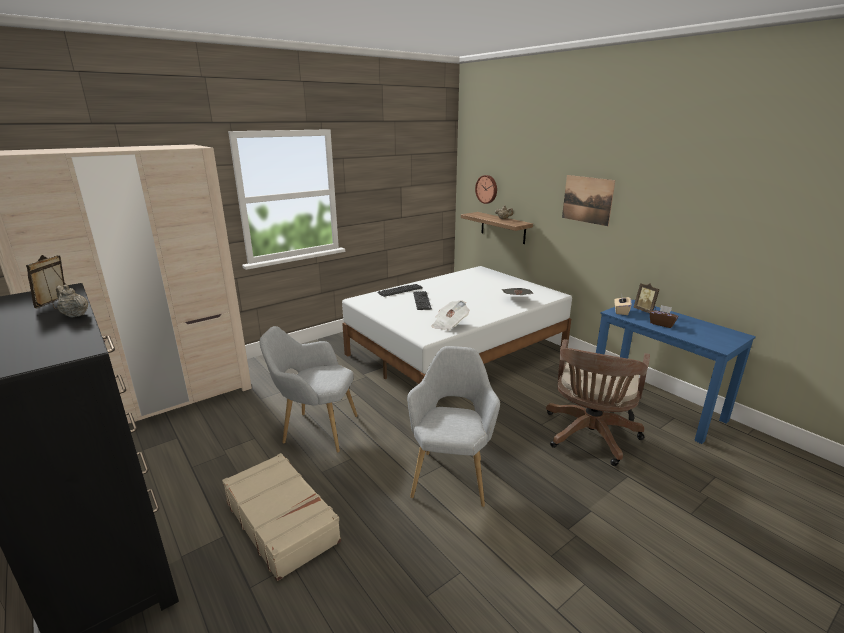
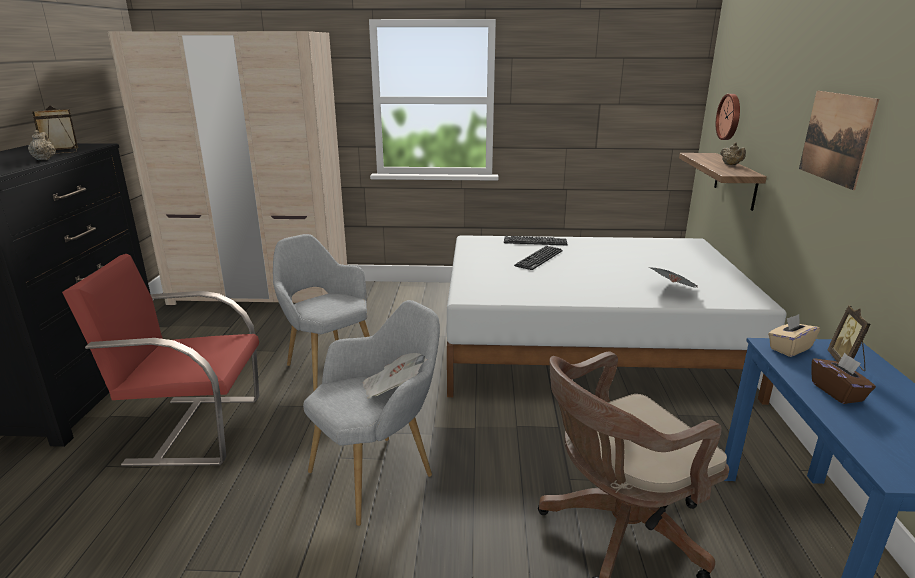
camera: 40 degrees right, 0 degrees up
(282, 521) = (194, 429): beige suitcase -> red armchair
(449, 324) = (520, 292): newspaper -> newspaper (394, 388)

